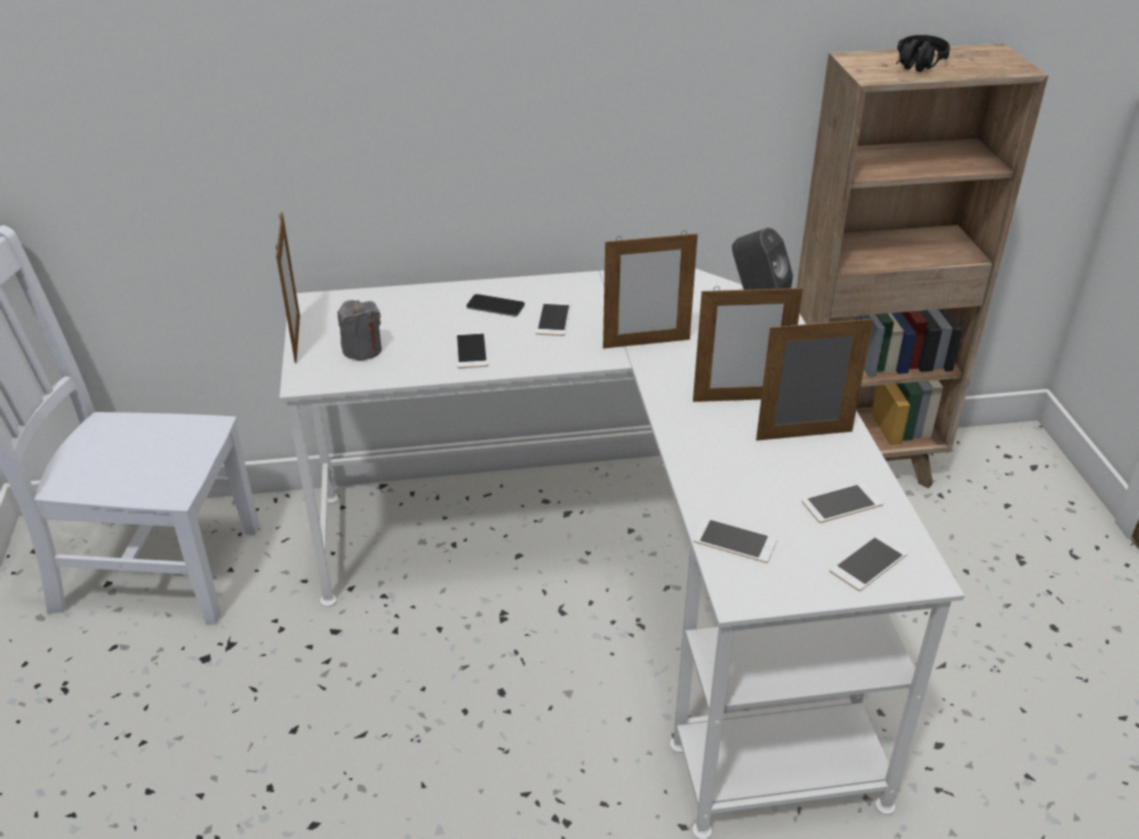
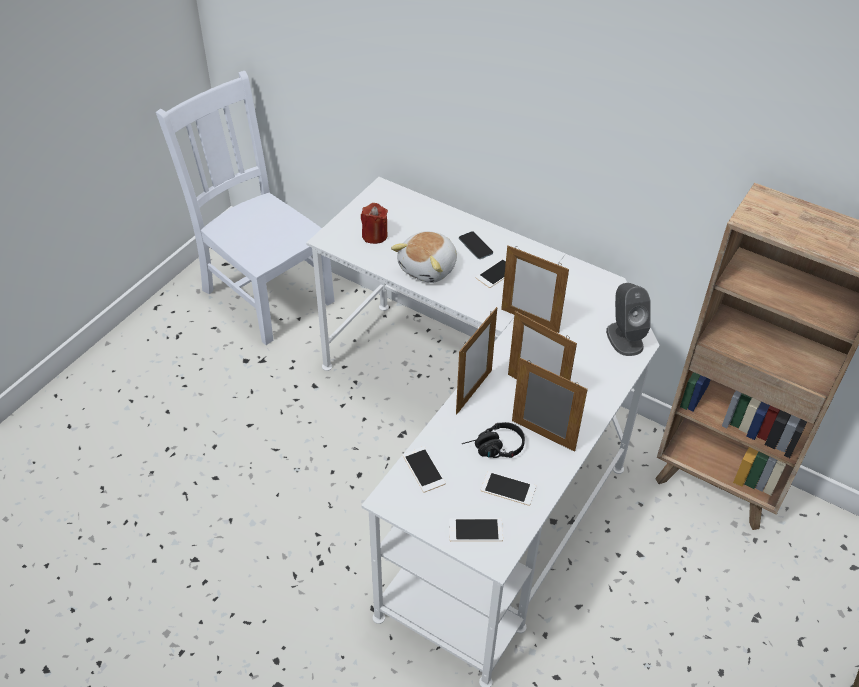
camera: 40 degrees right, 10 degrees up
(297, 338) = (351, 209): picture frame -> picture frame (474, 391)
(362, 350) = (374, 235): grey candle -> red candle
(471, 350) = (429, 268): phone -> plush toy
(917, 66) = (797, 226): black headphones -> black headphones (493, 449)

